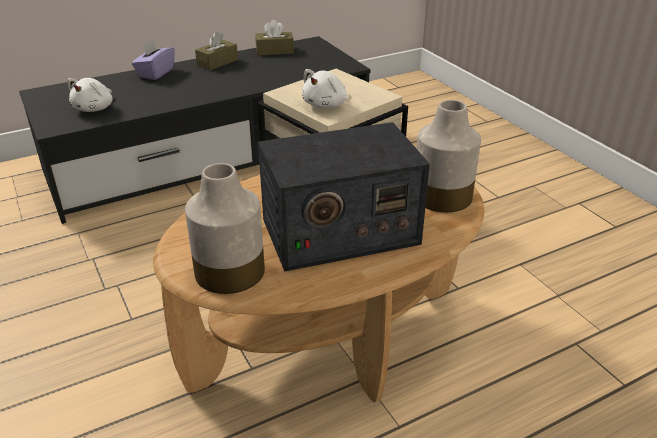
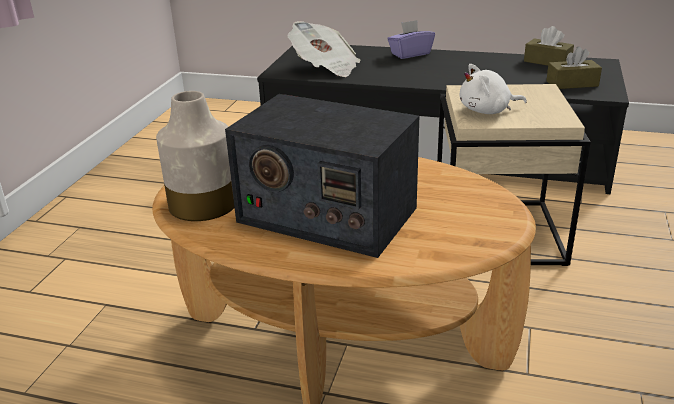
camera: 45 degrees right, 5 degrees down
(95, 108) = (325, 67): white plush toy -> newspaper
(217, 62) = (476, 58): brown tissue box -> brown tissue box (572, 83)
(442, 196) = (473, 229): beige vase -> none

